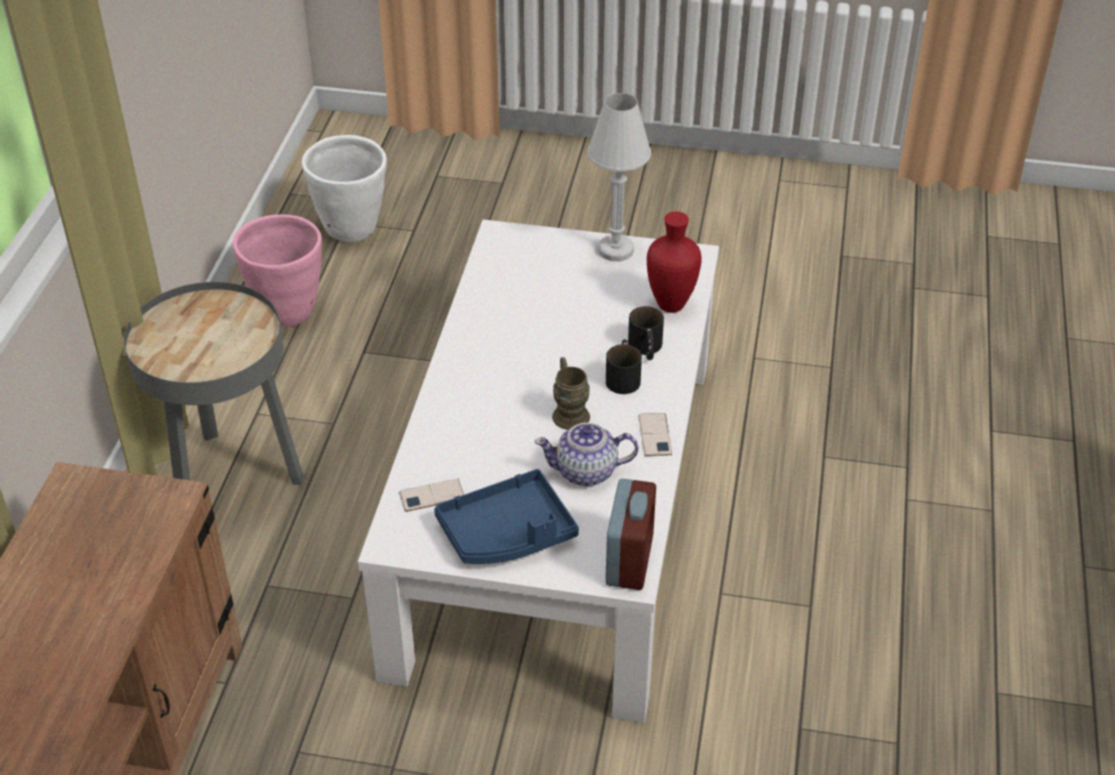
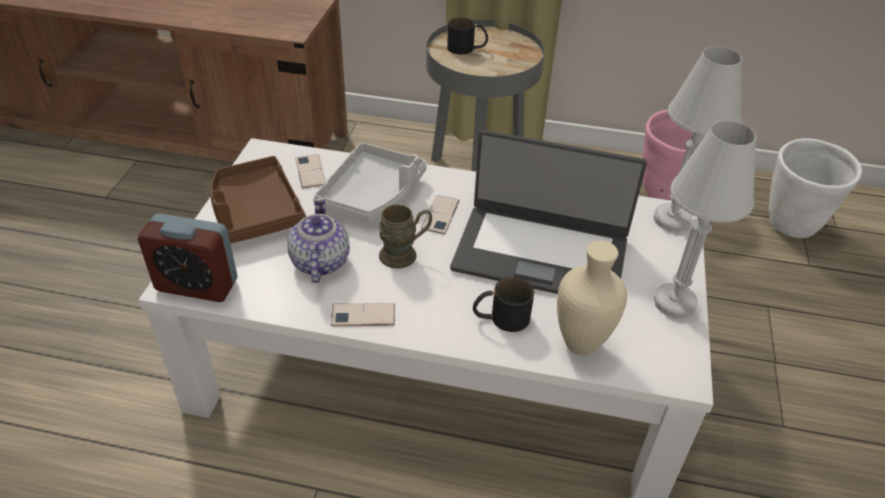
camera: 90 degrees right, 0 degrees up
(474, 440) = (372, 195): none -> grey tray
(506, 238) = (672, 219): none -> white table lamp
(507, 388) = (440, 215): none -> phone
(507, 533) = (255, 211): blue tray -> brown tray
(559, 322) = (541, 252): none -> laptop
(623, 376) = (457, 296): black mug -> black mug (467, 48)
(669, 305) = (580, 343): red vase -> beige vase

